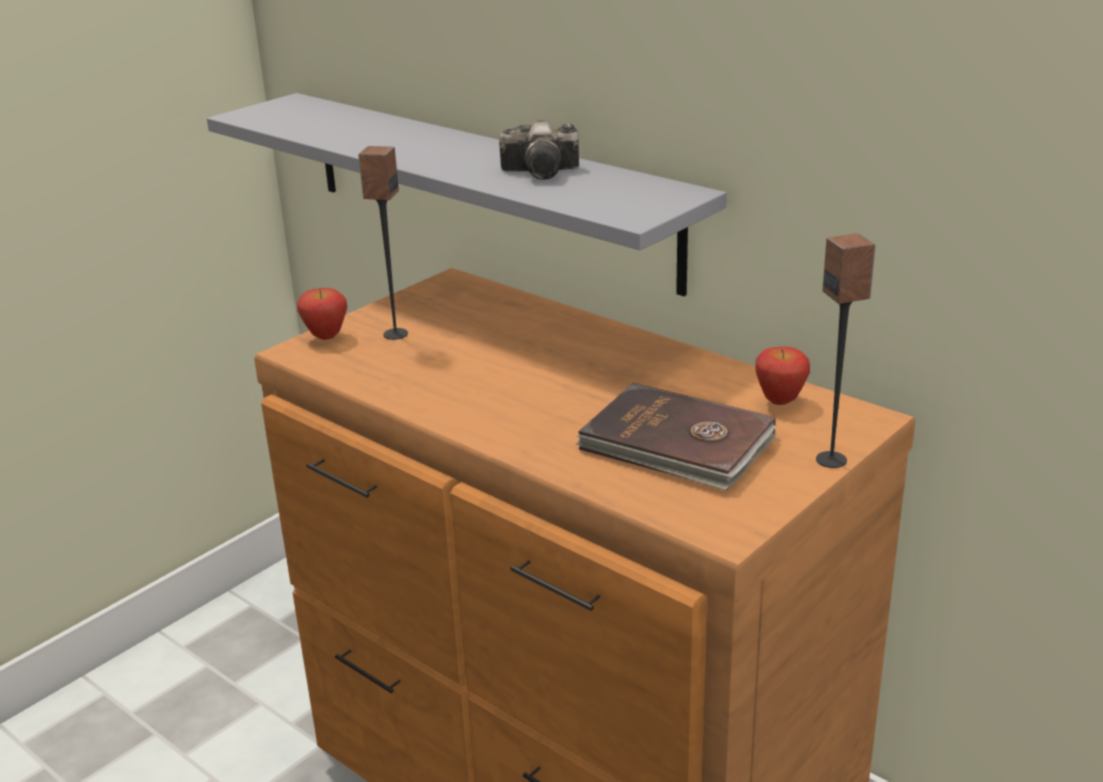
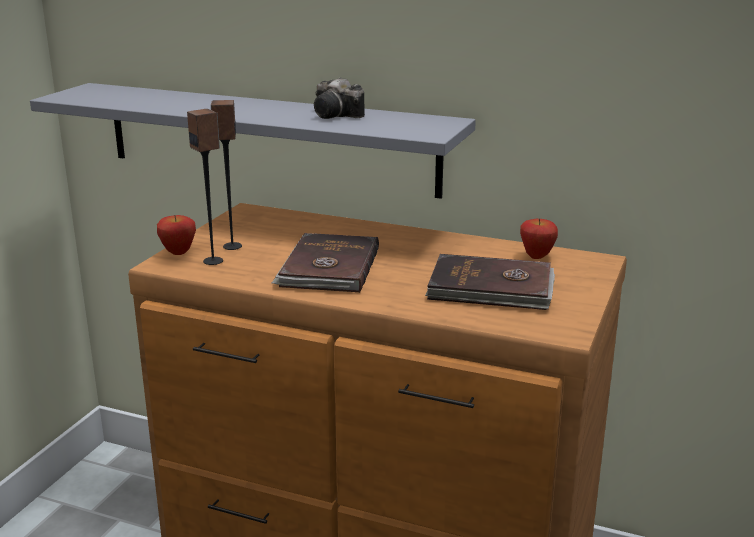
camera: 20 degrees left, 5 degrees down
(488, 382) = (328, 268): none -> brown book
(544, 171) = (337, 115): camera -> camera turned 60 degrees clockwise
(832, 460) = (597, 285): speaker -> speaker (213, 261)

